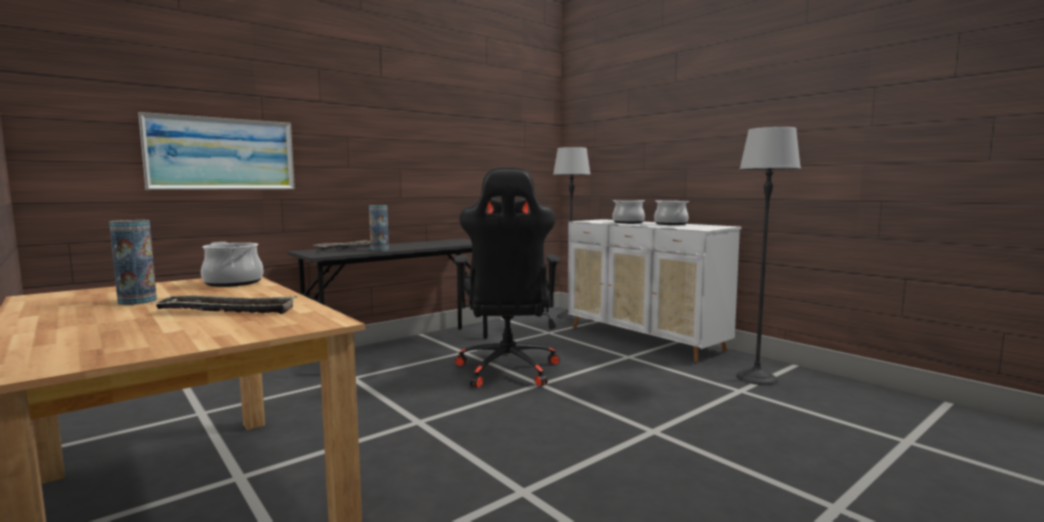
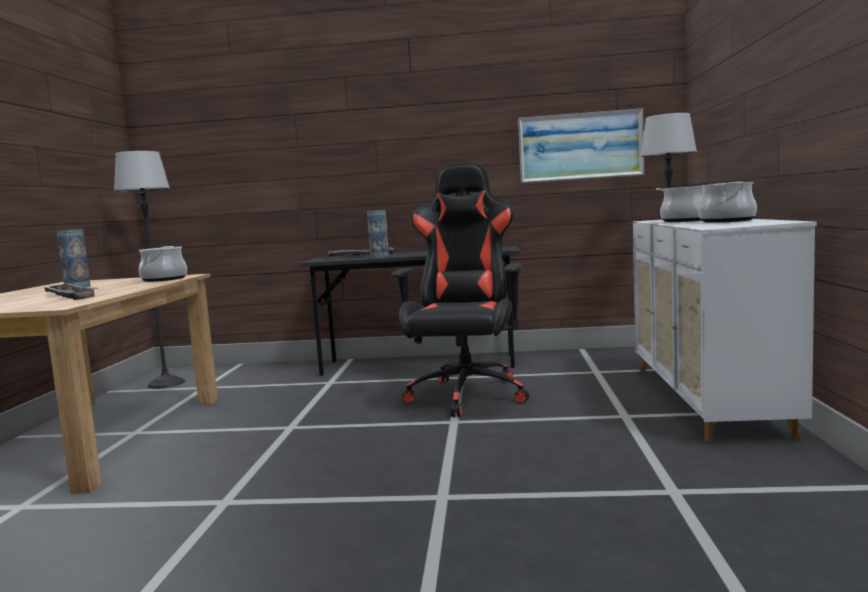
camera: 45 degrees right, 0 degrees up
(222, 154) = (264, 171): picture -> picture (580, 146)
(507, 366) = (465, 398): black office chair -> black office chair turned 150 degrees clockwise
(757, 378) = (749, 484): floor lamp -> floor lamp (166, 383)

